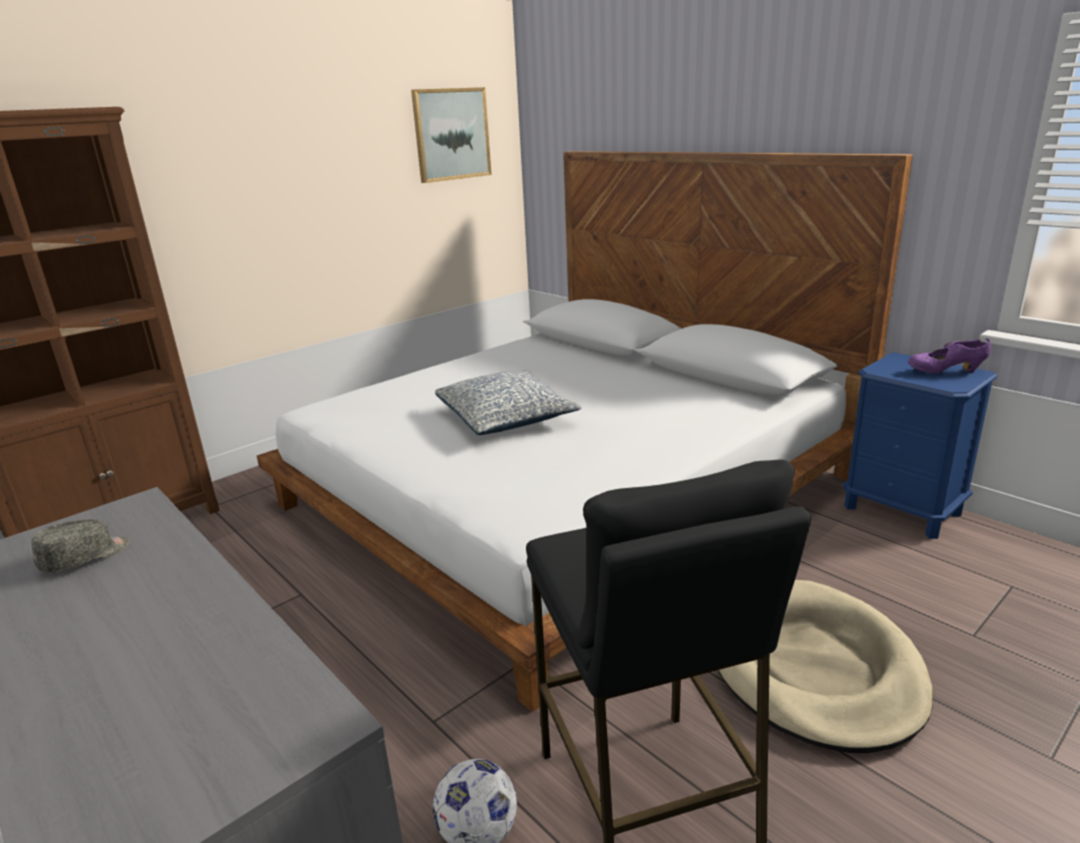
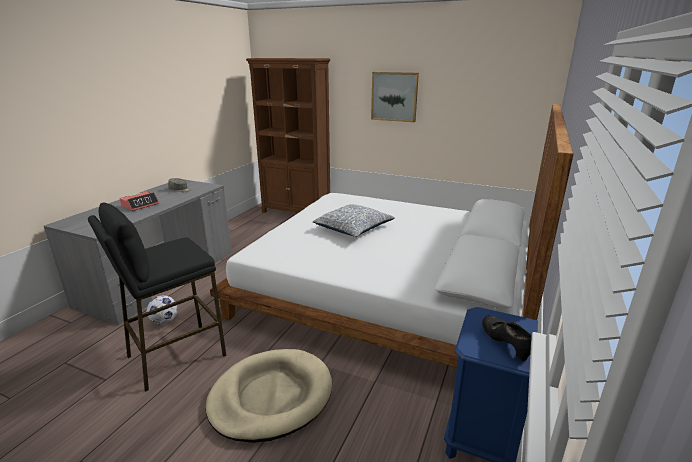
camera: 65 degrees right, 0 degrees up
(136, 637) = (140, 205): none -> alarm clock
(451, 134) = (502, 82): picture -> picture (394, 96)
(945, 372) = (505, 345): purple shoe -> black shoe

